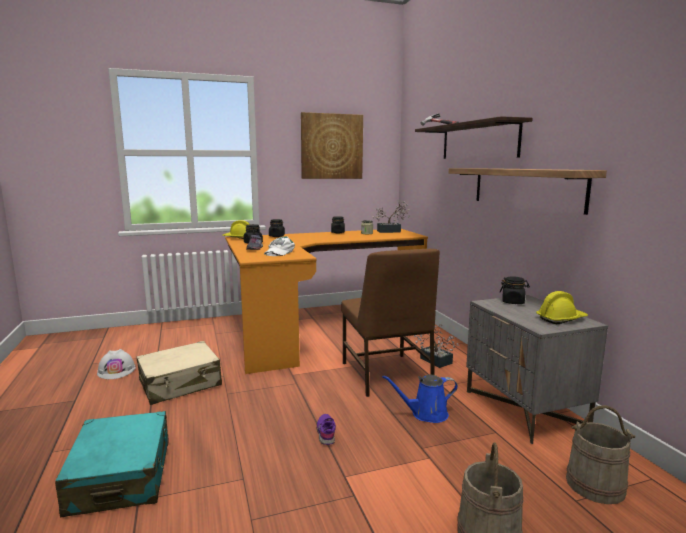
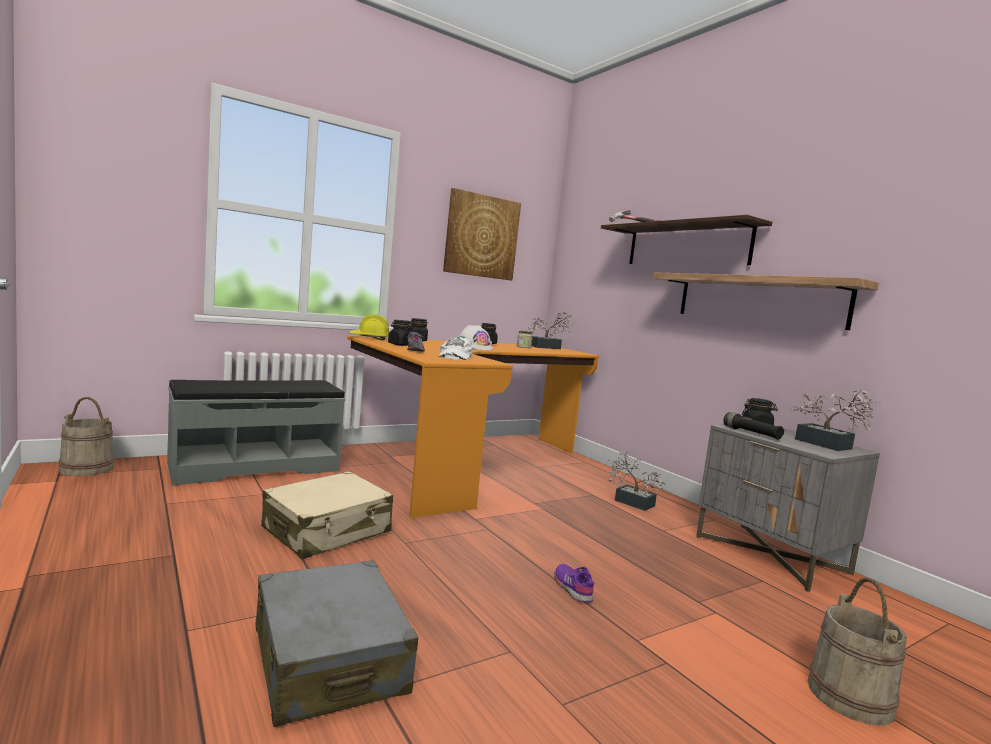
camera: 15 degrees left, 5 degrees down
(116, 370) = (214, 513): white hard hat -> white hard hat (474, 347)
(121, 477) = (329, 660): turquoise suitcase -> grey suitcase
(164, 334) = (255, 466): none -> grey bench
(386, 375) = (590, 519): brown chair -> none
(426, 414) = (672, 563): blue watering can -> none
(497, 308) = (751, 433): none -> black flashlight
(561, 319) = (828, 445): yellow hard hat -> potted plant
(595, 485) = (905, 633): beige bucket -> beige bucket (86, 469)

